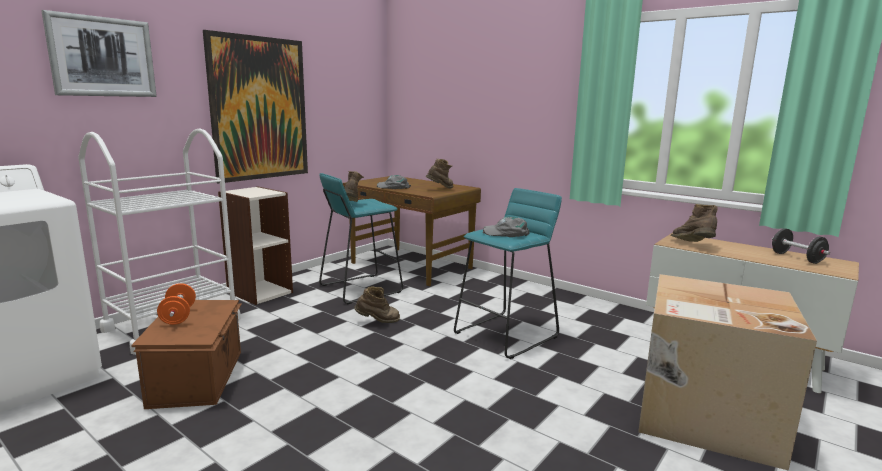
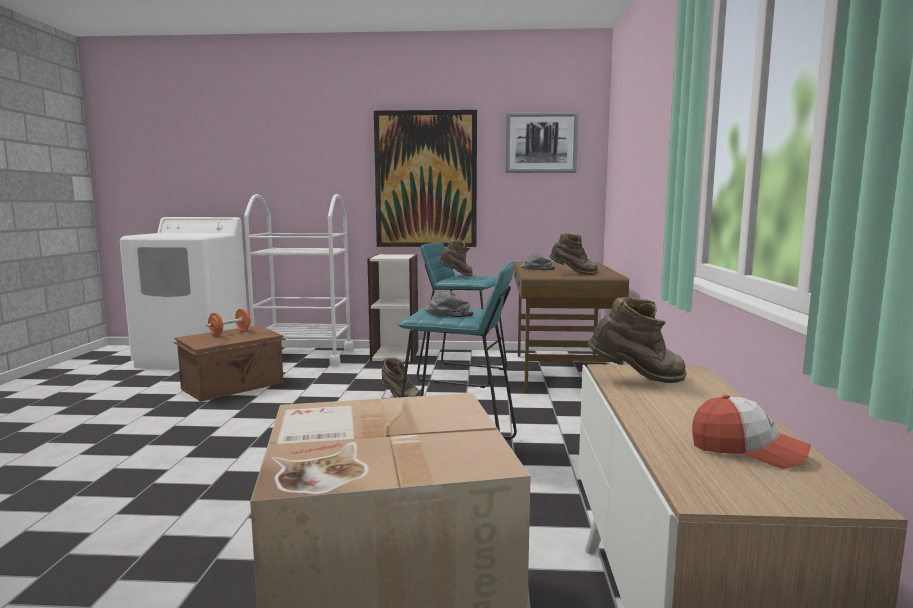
camera: 55 degrees right, 5 degrees down
(102, 57) = (295, 141): picture -> picture (541, 142)
(692, 245) = (637, 380): brown boot -> brown boot turned 45 degrees clockwise
(797, 258) = (747, 451): black dumbbell -> cap

